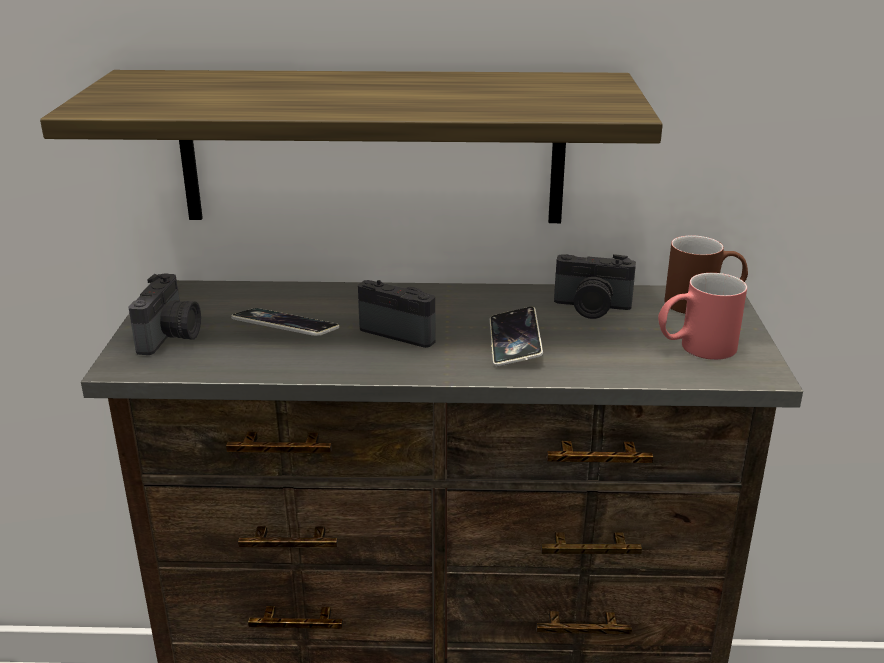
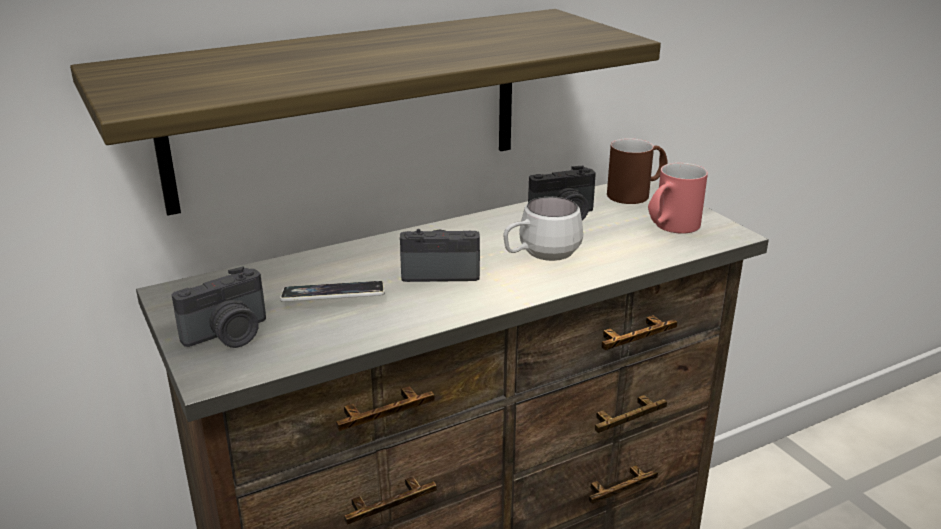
camera: 30 degrees left, 0 degrees up
(171, 336) = (229, 335): camera -> camera turned 75 degrees clockwise
(514, 342) = (540, 257): phone -> white mug

